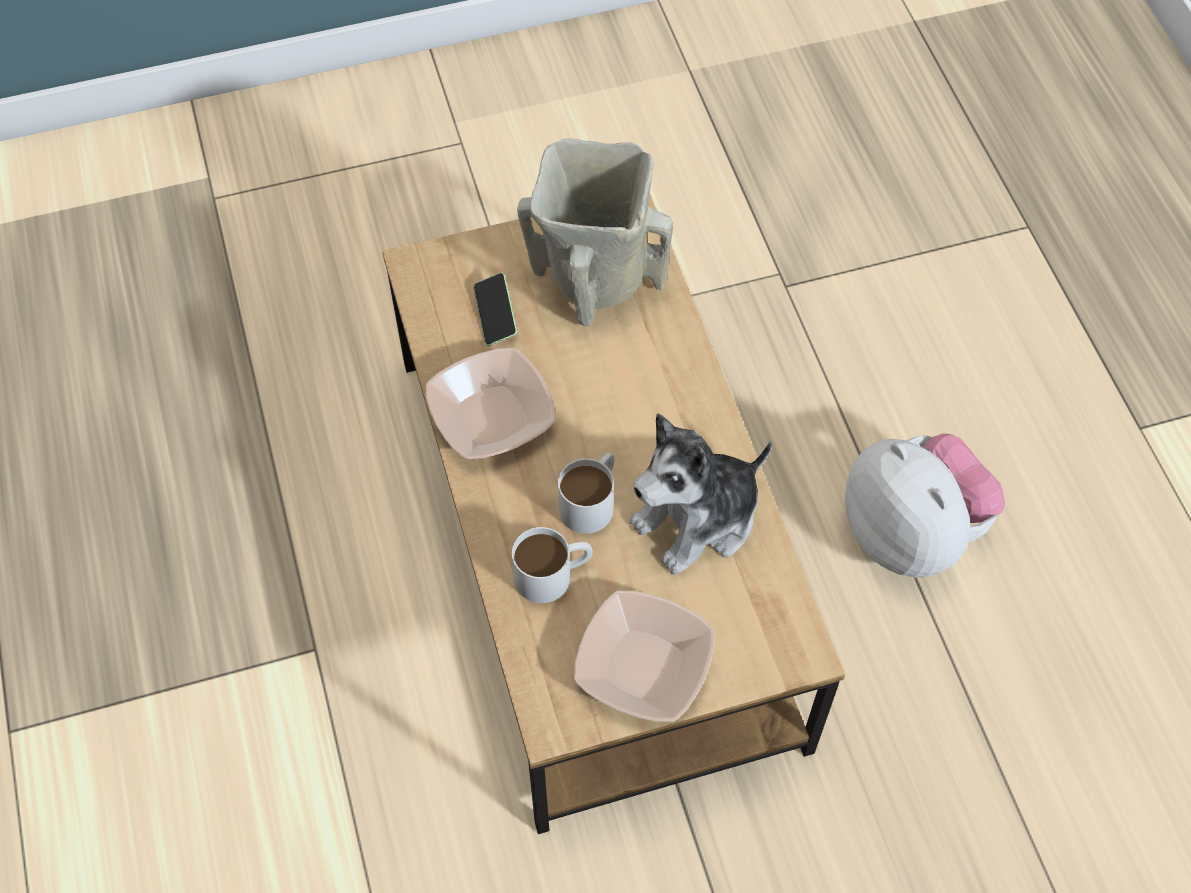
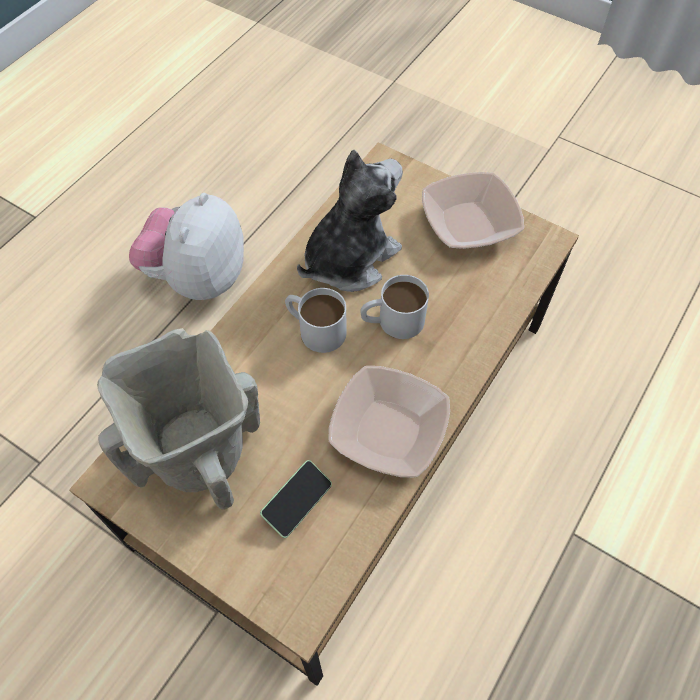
camera: 130 degrees left, 0 degrees up
(553, 574) = (463, 304): white mug -> white mug (315, 328)
(698, 519) = (349, 258): plush toy -> plush toy turned 60 degrees counterclockwise

